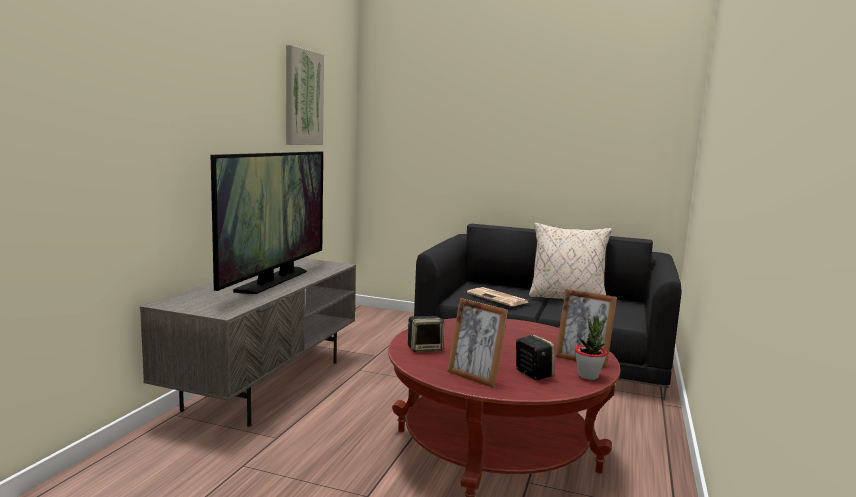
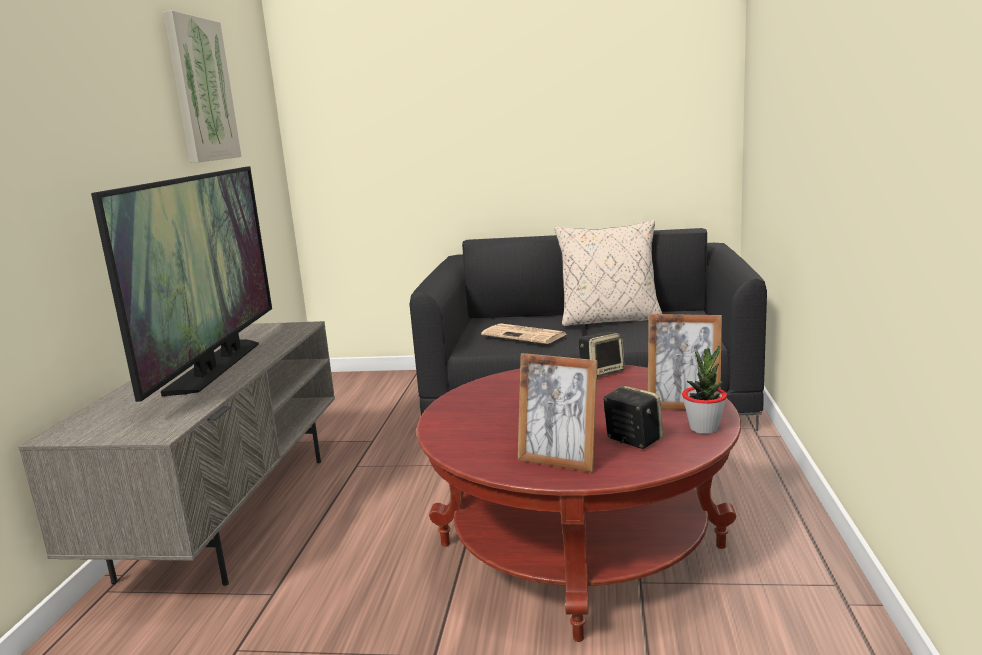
camera: 10 degrees left, 5 degrees up
(425, 348) = (470, 429): speaker -> speaker (602, 372)

